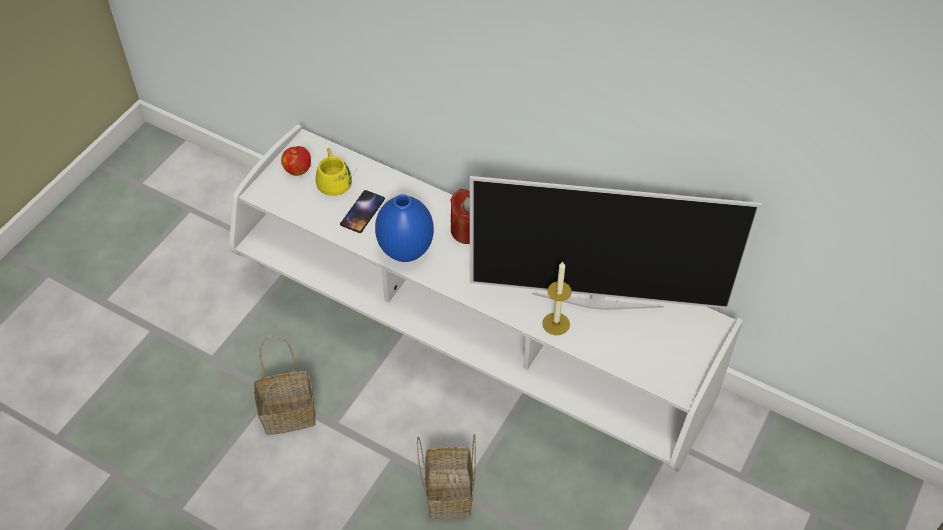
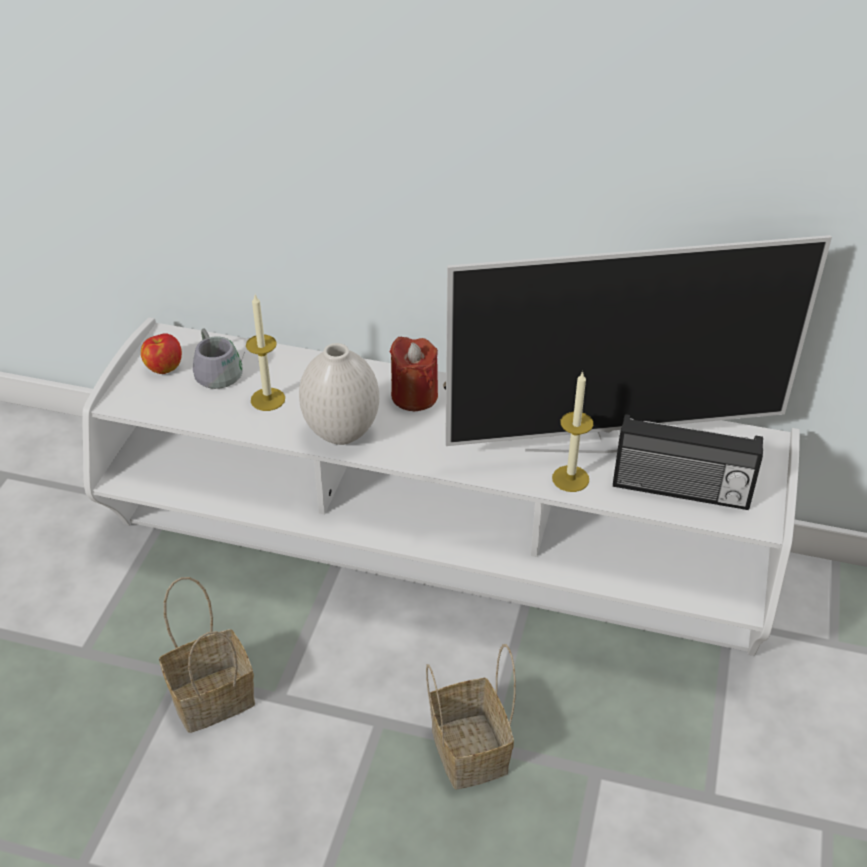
camera: 15 degrees left, 10 degrees down
(337, 179) = (221, 369): yellow mug -> grey mug
(362, 212) = (268, 399): phone -> candle
(407, 251) = (342, 433): blue vase -> white vase
(632, 351) = (680, 491): none -> radio

